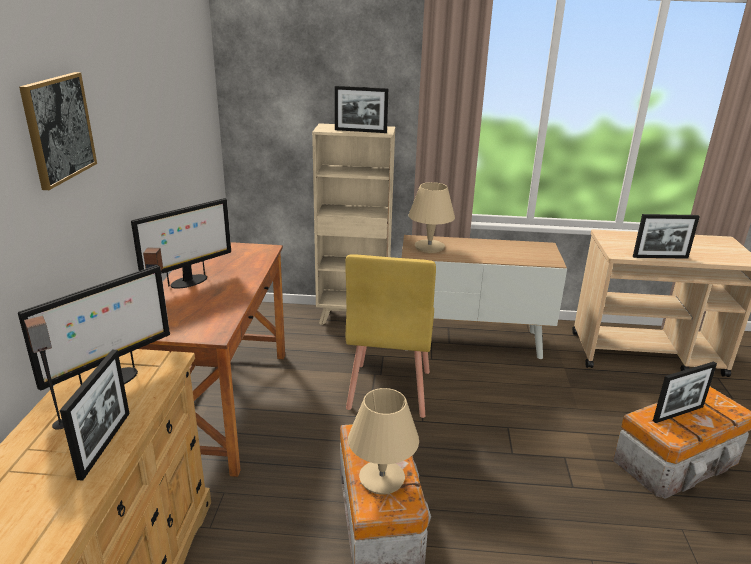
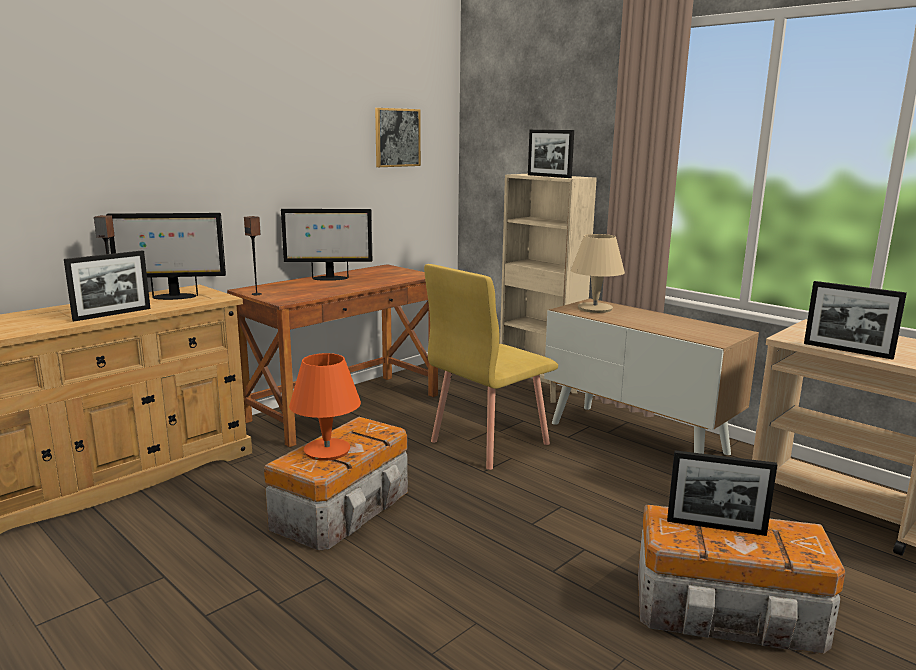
camera: 40 degrees right, 10 degrees down
(58, 129) = (202, 112): picture -> picture (397, 137)
(382, 479) = (327, 451): beige table lamp -> orange table lamp

